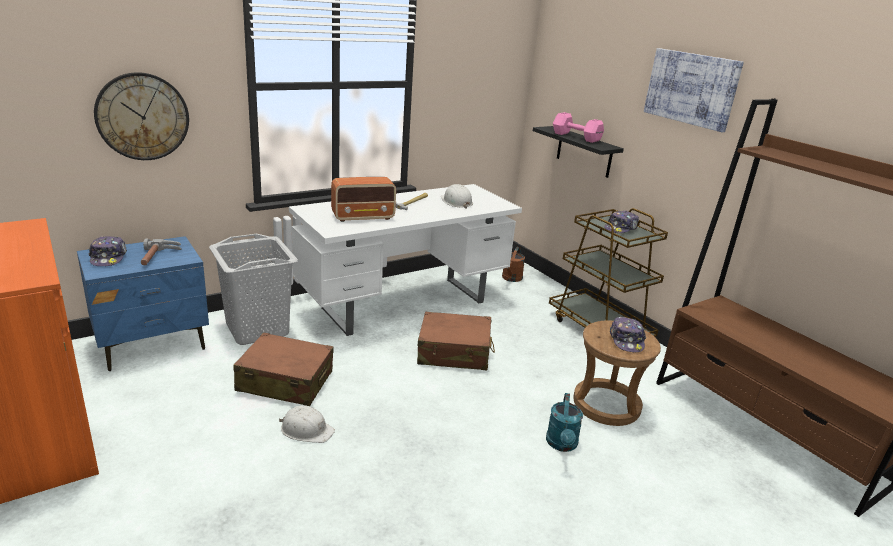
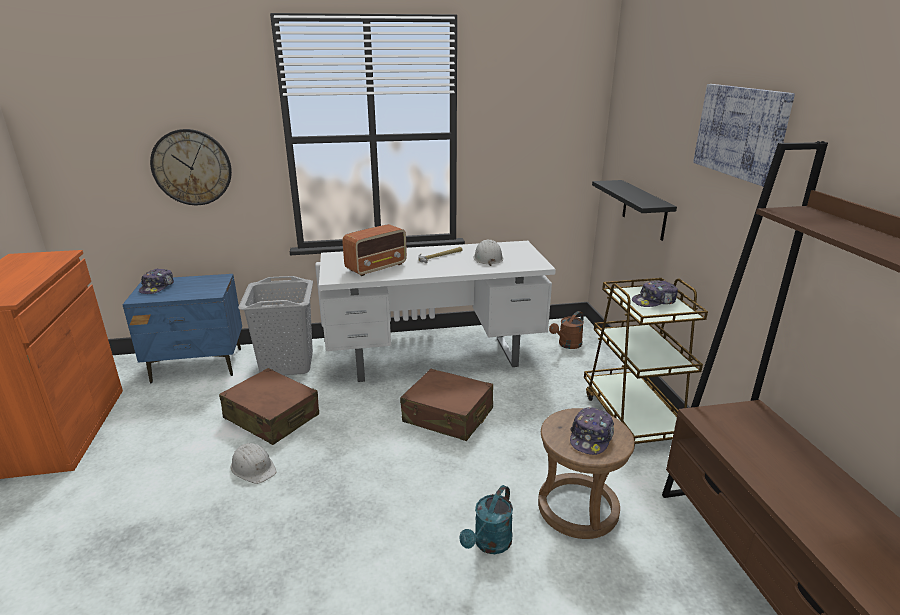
camera: 25 degrees right, 0 degrees up
(158, 257) = (193, 290): hammer -> none
(363, 217) = (377, 267): radio -> radio turned 45 degrees counterclockwise
(575, 137) = (630, 192): pink dumbbell -> none

